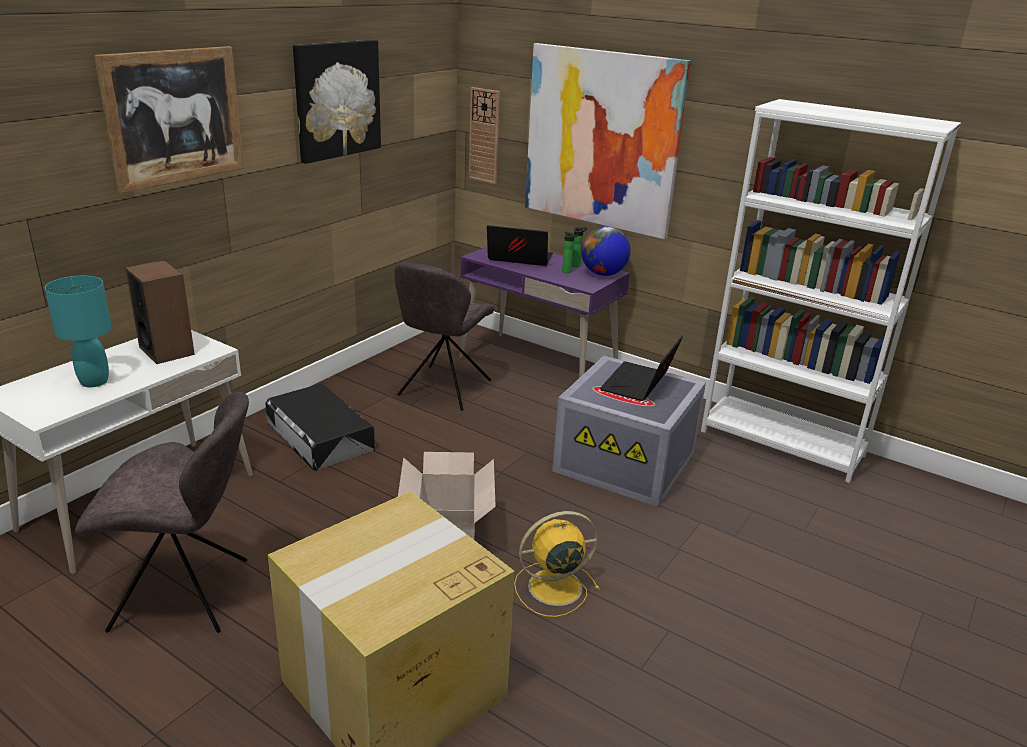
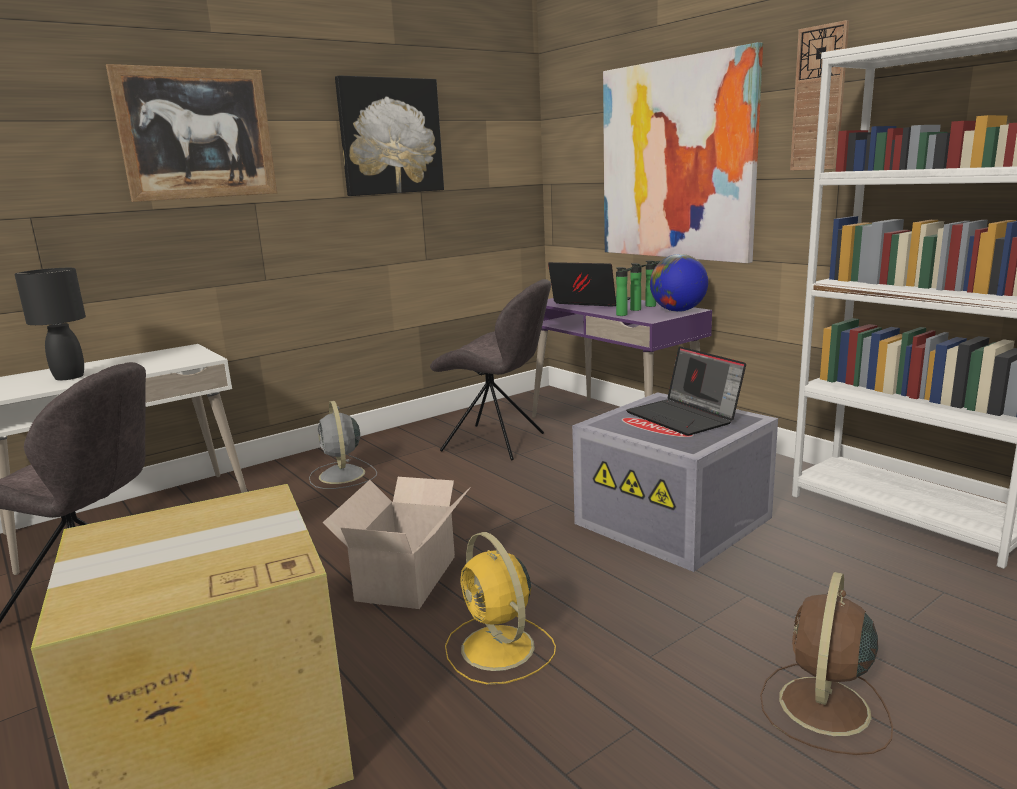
camera: 20 degrees right, 10 degrees down
(94, 382) = (69, 377): turquoise table lamp -> black table lamp
(167, 350) = (162, 359): speaker -> none
(320, 436) = (342, 475): black storage box -> grey fan
(443, 389) = (497, 443): grey chair -> grey chair turned 105 degrees counterclockwise
(484, 135) = (566, 183): wall clock -> wall clock (819, 99)
(552, 587) = (499, 649): yellow fan -> yellow fan turned 120 degrees counterclockwise
(561, 279) = (623, 315): none -> bottle
(639, 384) = (685, 417): laptop -> laptop turned 75 degrees counterclockwise
(773, 599) = (823, 708): none -> brown fan

